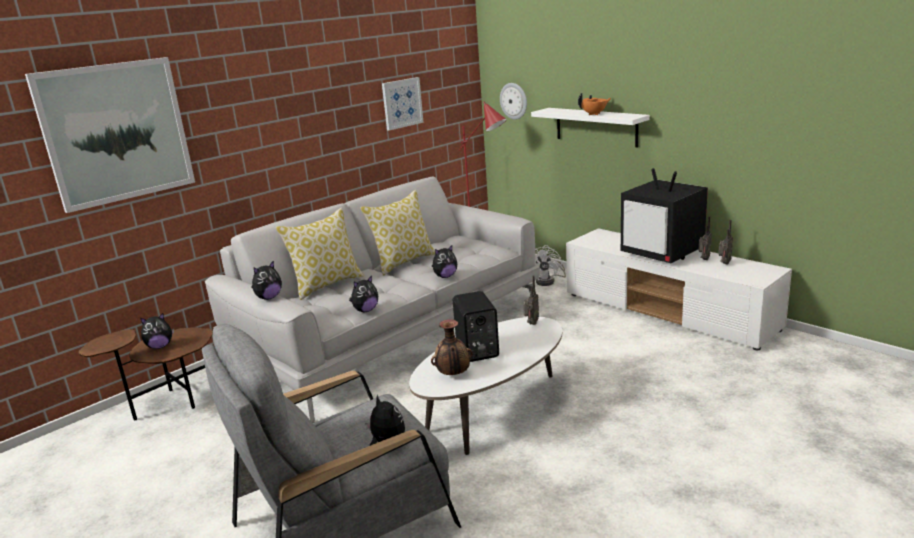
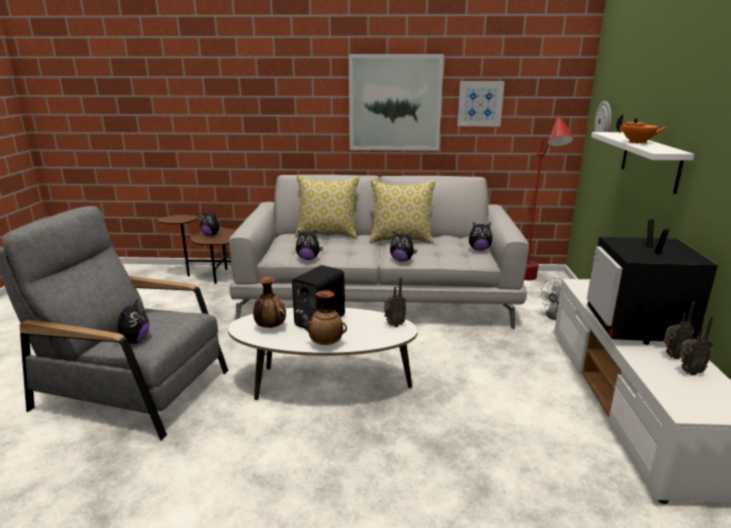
camera: 45 degrees right, 0 degrees up
(116, 132) = (222, 82): picture -> picture (395, 103)
(268, 298) = (249, 222): plush toy -> plush toy (479, 249)
(520, 359) = (326, 344): none -> vase

